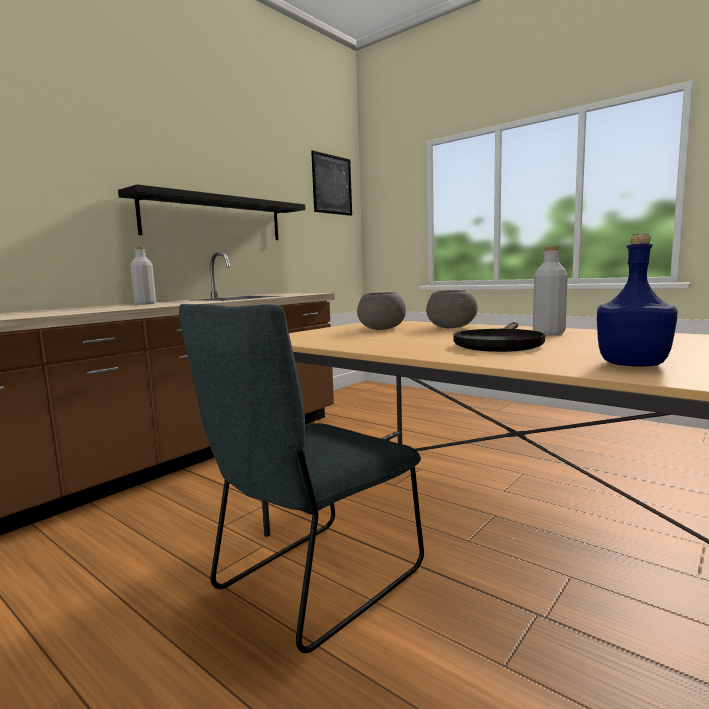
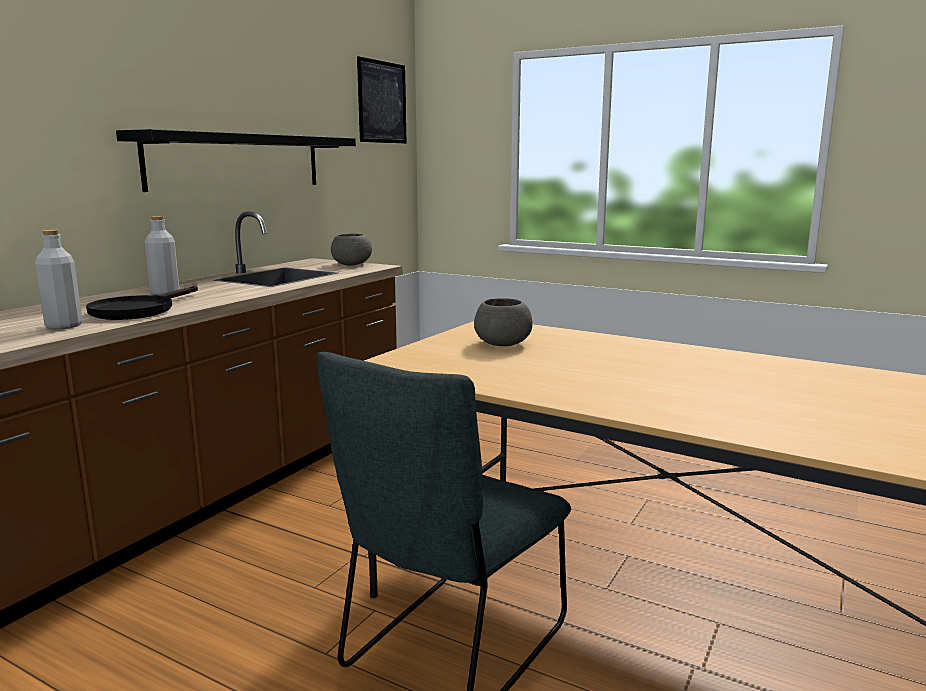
camera: 10 degrees left, 5 degrees up
(450, 327) = (583, 343): grey bowl -> grey bowl (351, 264)
(499, 343) = (659, 383): black frying pan -> black frying pan (139, 310)
(548, 333) = (700, 360): grey bottle -> grey bottle (64, 326)
(632, 364) = (807, 427): blue bottle -> none

